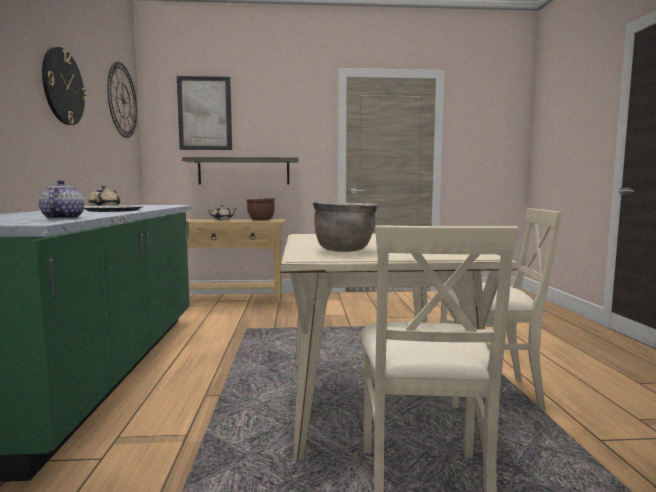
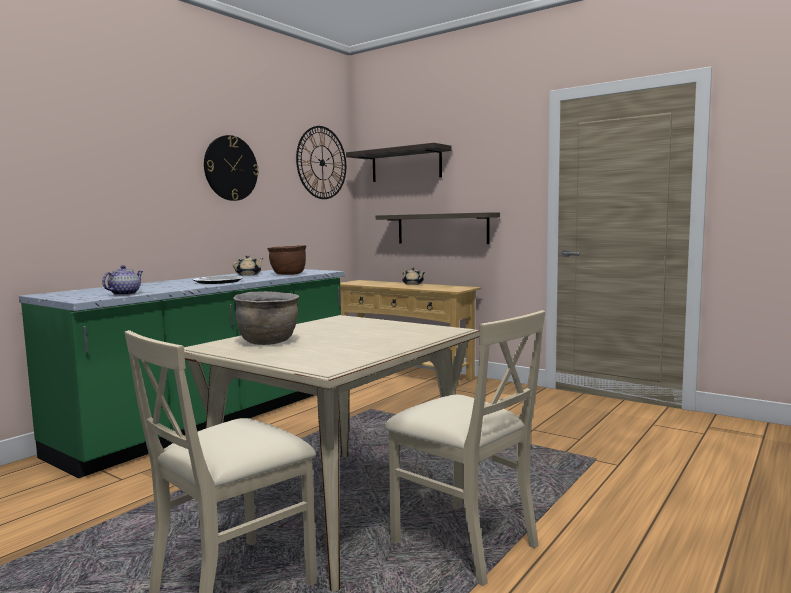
camera: 40 degrees right, 0 degrees up
(205, 113) = (406, 165): picture -> shelf
(261, 220) = (446, 287): brown cooking pot -> brown cooking pot (288, 274)

